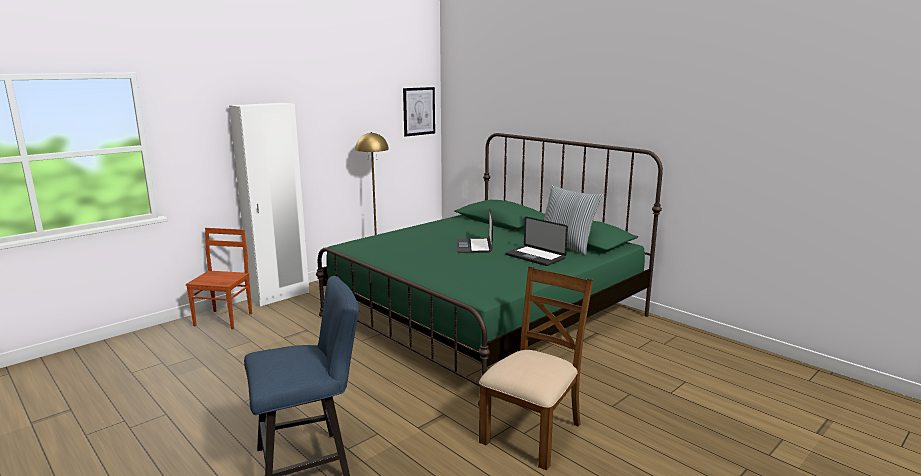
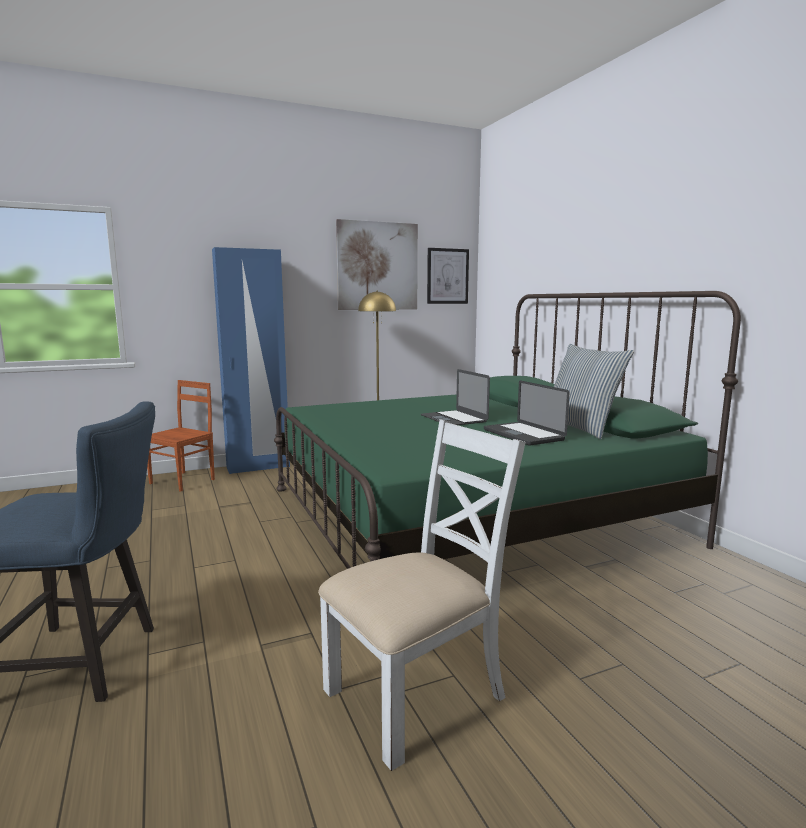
camera: 20 degrees right, 5 degrees down
(280, 296) = (258, 467): white wardrobe -> blue wardrobe
(365, 107) = (377, 266): none -> picture
(474, 246) = (453, 418): laptop -> laptop turned 45 degrees counterclockwise
(533, 432) = (417, 694): brown chair -> white chair

